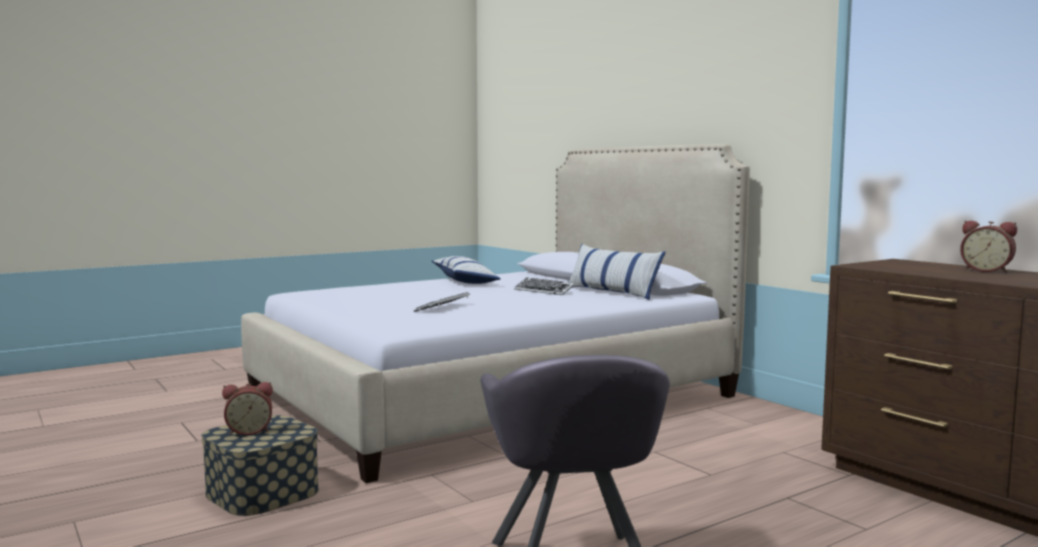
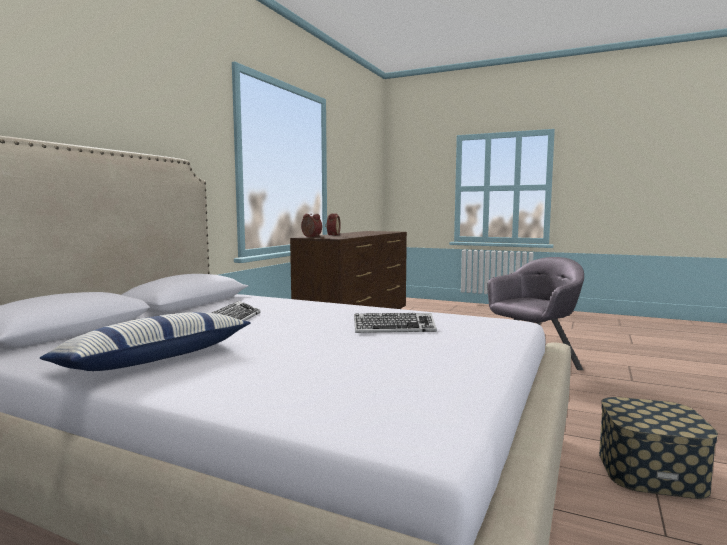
camera: 120 degrees left, 0 degrees up
(249, 431) = (665, 419): alarm clock -> alarm clock (310, 236)
(612, 293) = (226, 305): pillow -> none

